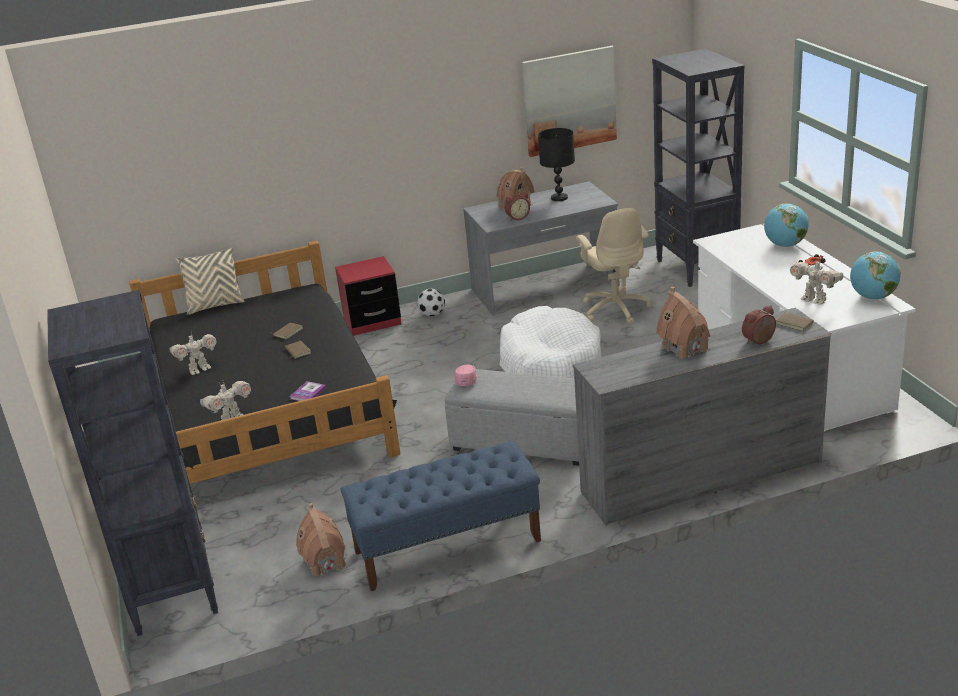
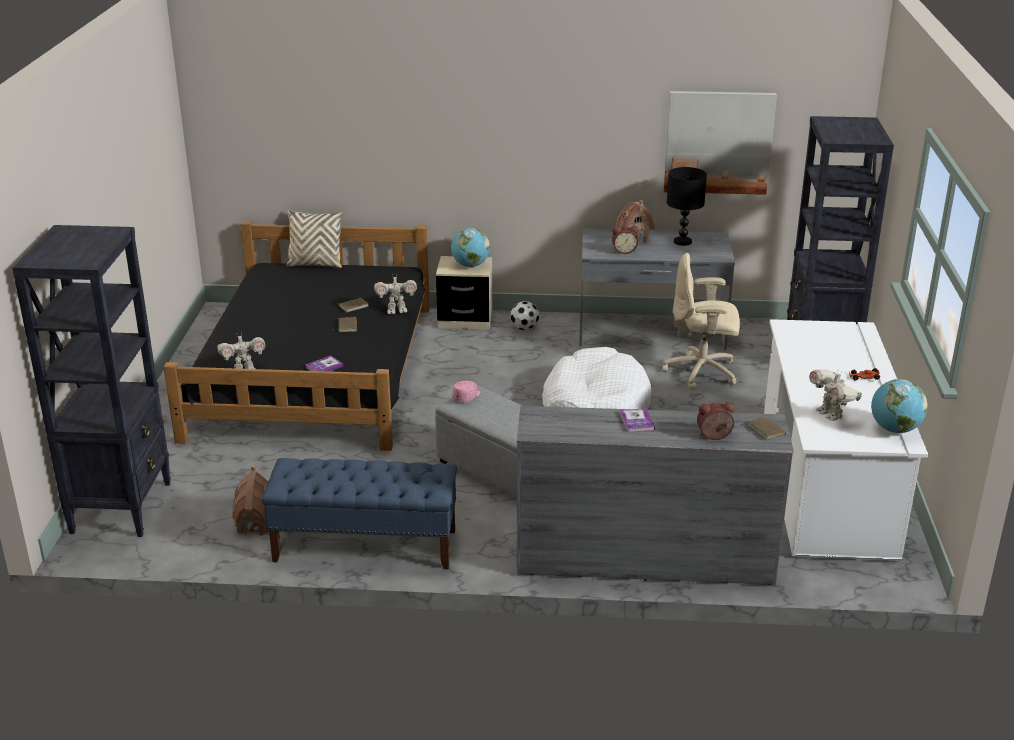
camera: 20 degrees right, 0 degrees up
(199, 369) = (255, 319): toy robot -> toy robot (396, 311)
(372, 322) = (465, 320): red nightstand -> beige nightstand
(615, 309) = (702, 372): beige office chair -> beige office chair turned 90 degrees clockwise
(684, 348) = (636, 421): toy house -> book
(785, 245) = (857, 350): globe -> globe (470, 265)

